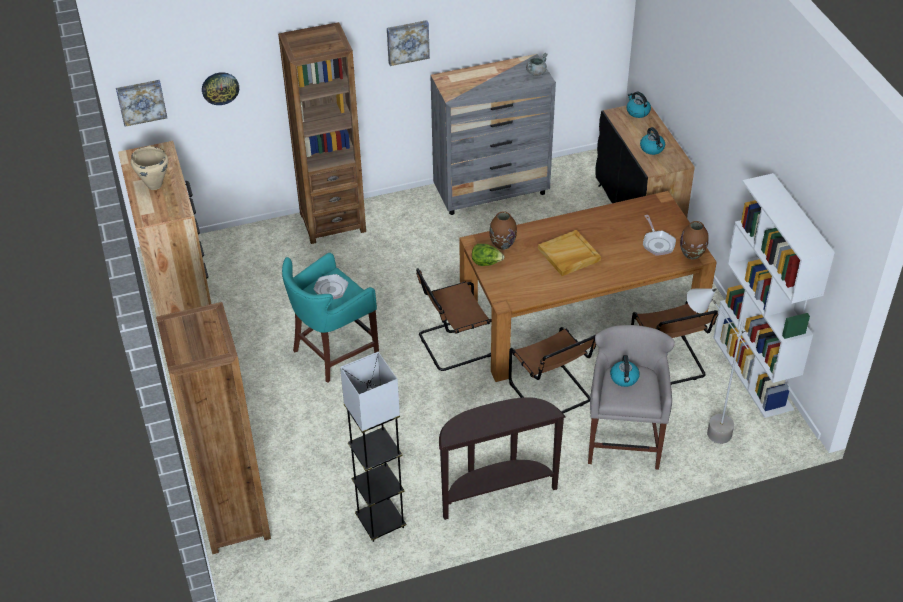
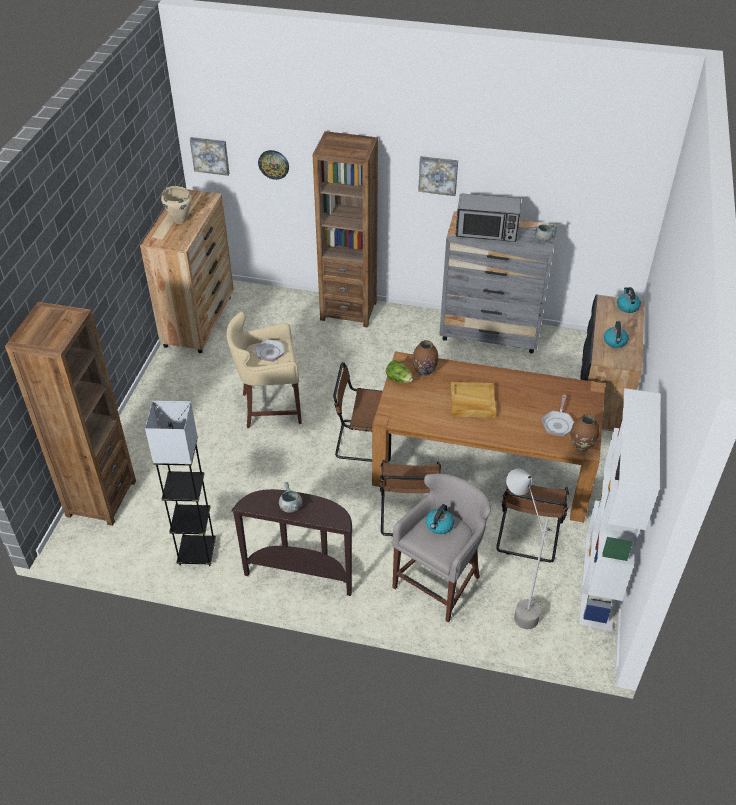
camera: 30 degrees right, 0 degrees up
(332, 352) = (269, 407): turquoise stool -> beige stool
(479, 84) = (487, 232): none -> microwave
(492, 419) = (290, 506): none -> grey cooking pot

